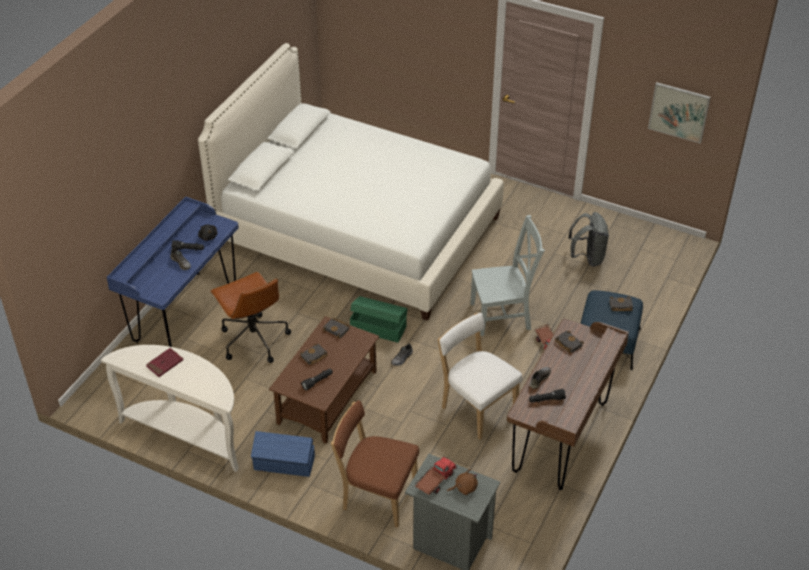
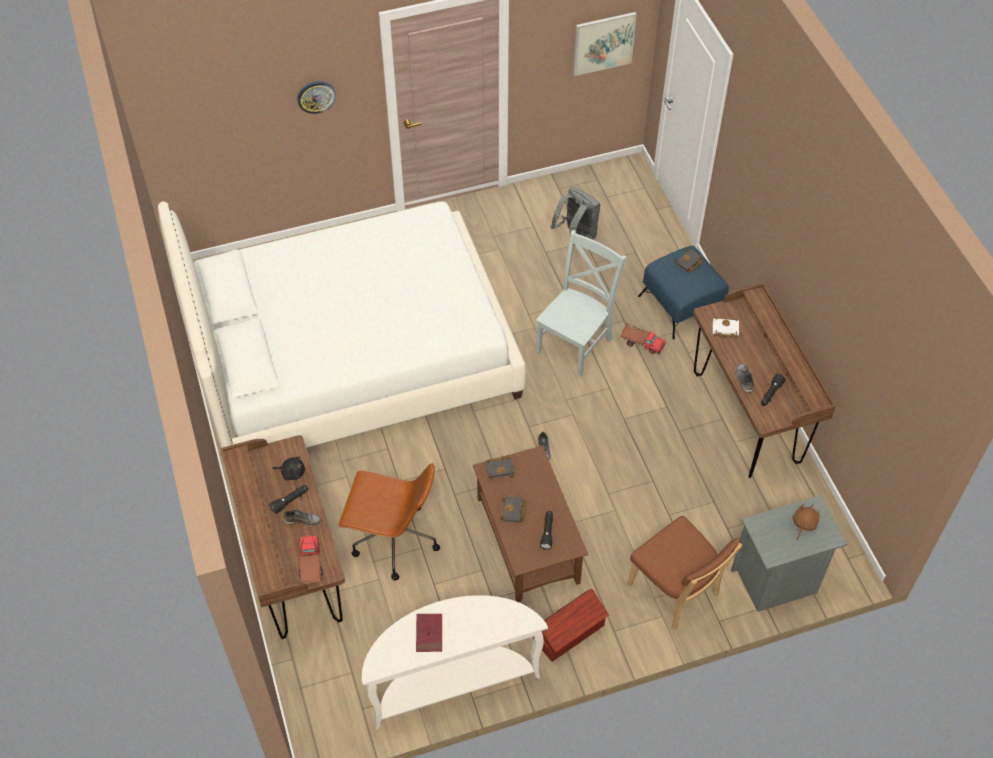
camera: 45 degrees left, 10 degrees up
(185, 313) = (294, 569): blue desk -> brown desk
(284, 464) = (570, 632): blue storage box -> brown storage box
(376, 496) = (676, 593): brown chair -> brown chair turned 105 degrees counterclockwise
(378, 327) = (488, 438): green storage box -> none
(435, 481) = (776, 538): toy truck -> toy truck (310, 564)
(443, 38) = (316, 96): none -> wall clock
(476, 408) = (655, 446): white chair -> none
(567, 343) = (724, 330): black book -> white book

